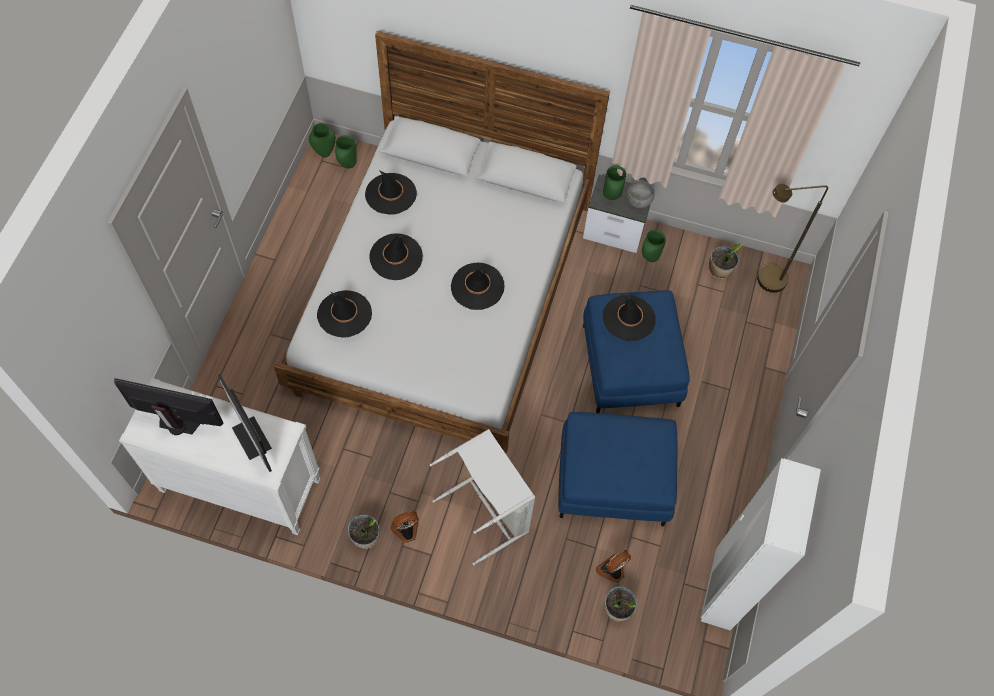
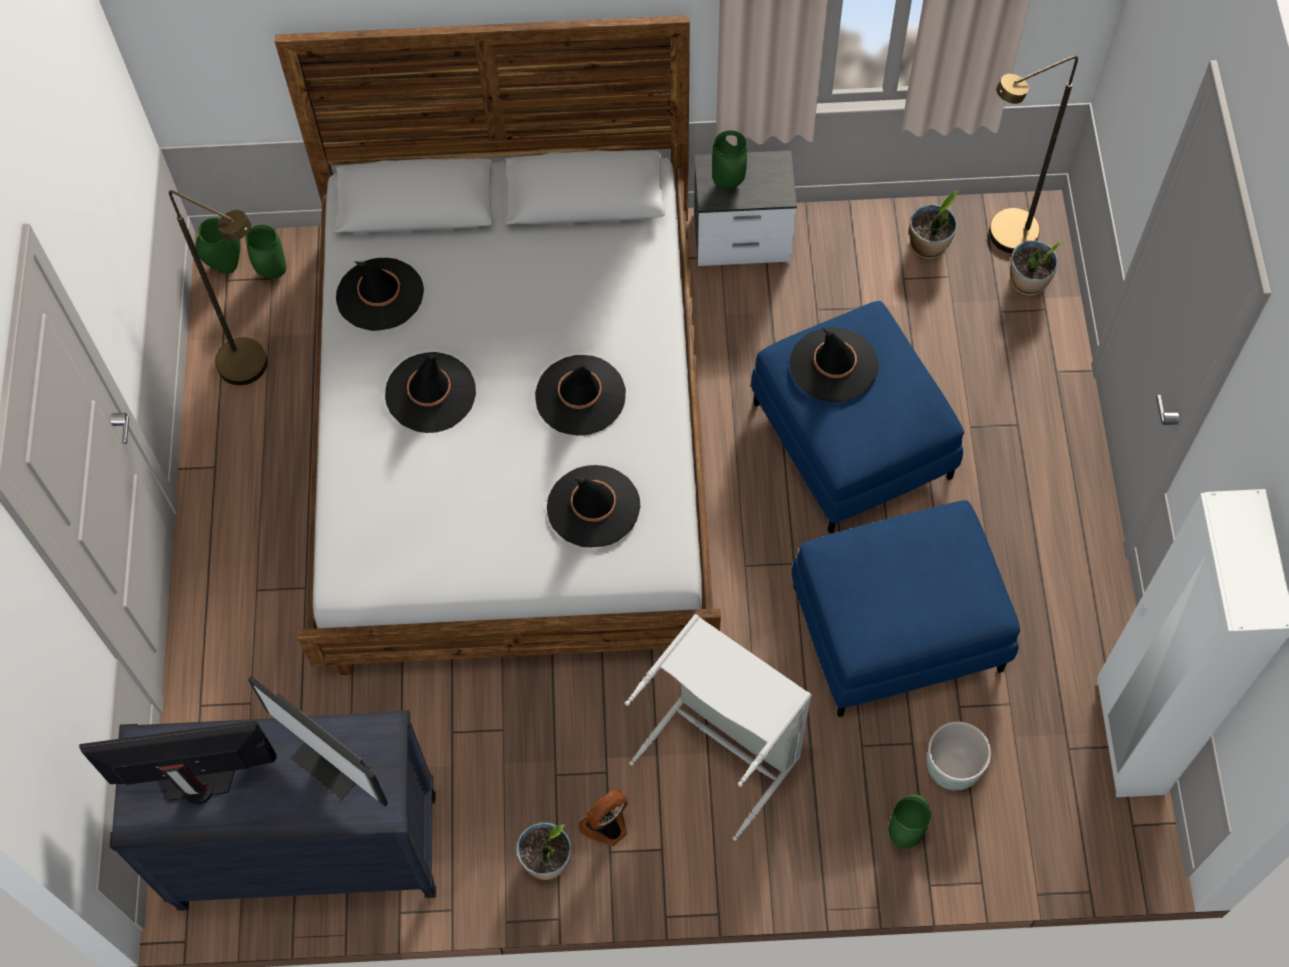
camera: 15 degrees left, 0 degrees up
(240, 486) = (308, 853): white dresser -> black dresser
(318, 213) = (255, 368): none -> brown floor lamp
(344, 314) = (385, 513): black hat -> black hat (593, 506)
(612, 570) = (952, 769): fan -> grey planter
(617, 609) = (985, 826): potted plant -> potted plant (1028, 282)
(638, 202) = (774, 178): grey bowl -> none
(650, 258) = (815, 262): green vase -> green vase (905, 835)

